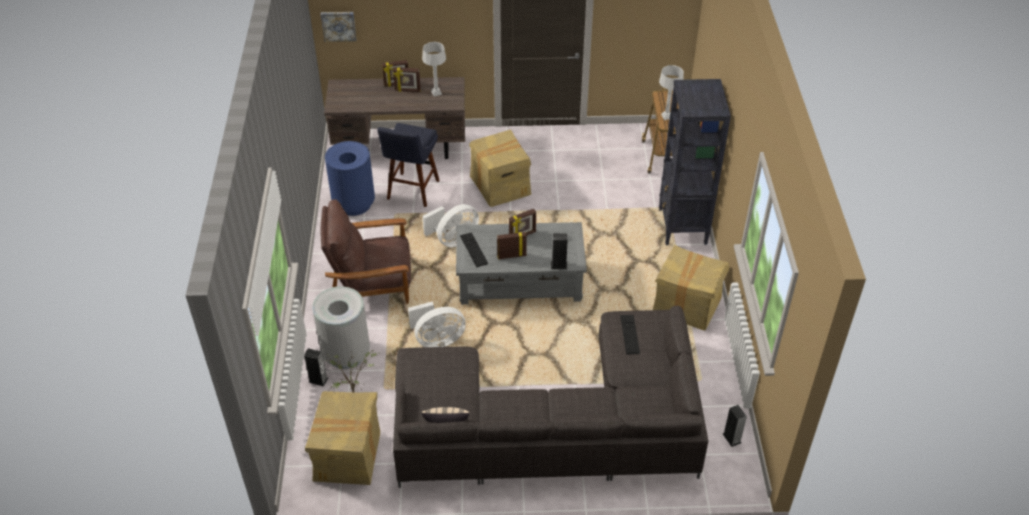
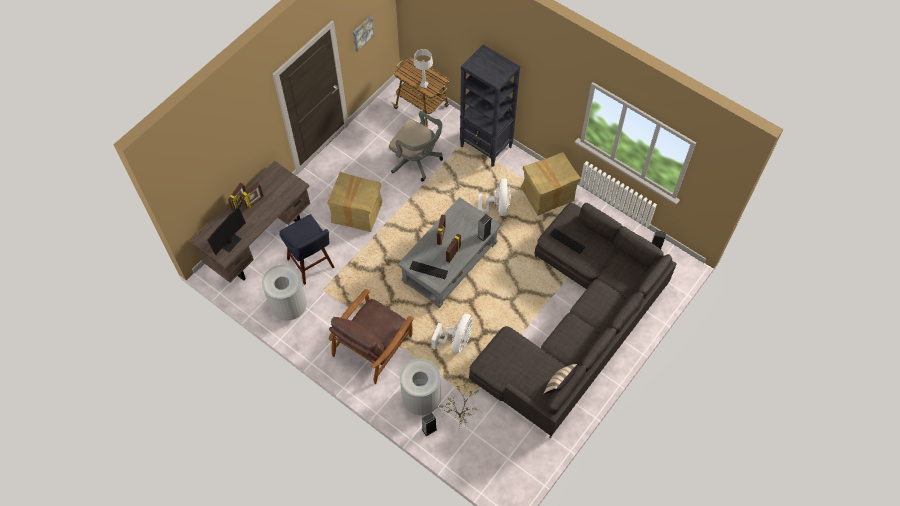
camera: 50 degrees left, 15 degrees up
(338, 25) = (185, 199): picture -> picture (362, 33)
(348, 456) = (504, 451): cardboard box -> none
(351, 101) = (229, 242): none -> monitor
(353, 204) = (289, 307): blue trash can -> grey trash can
(436, 93) = (274, 188): grey table lamp -> none
(453, 240) = (380, 273): white fan -> white fan (497, 208)
(604, 190) = (417, 161): none -> grey office chair

